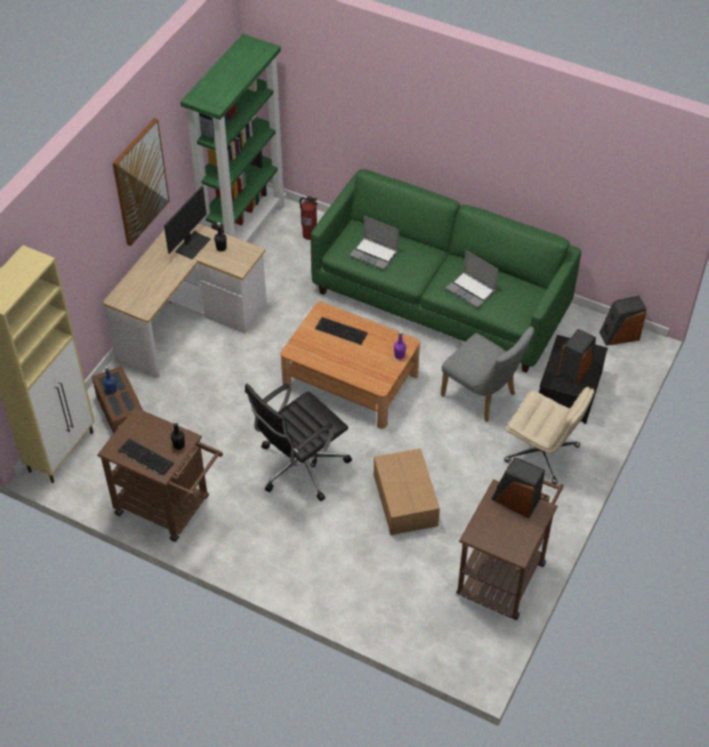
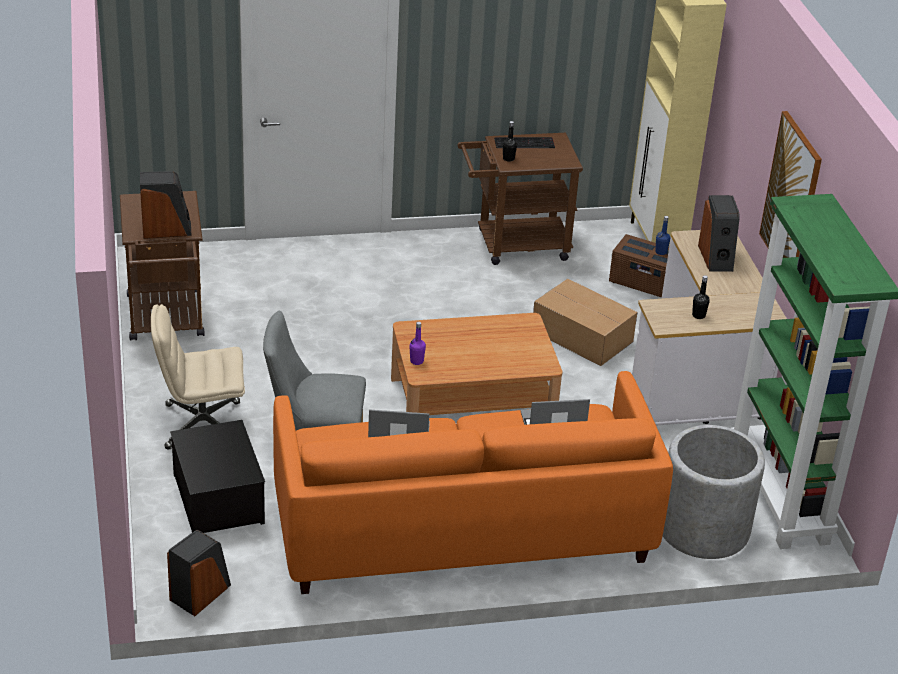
camera: 140 degrees right, 15 degrees down
(192, 244) = (731, 306): monitor -> none
(300, 467) = (437, 315): black office chair -> none
(310, 234) = (703, 529): fire extinguisher -> grey planter
(342, 330) = (502, 357): keyboard -> none
(405, 501) = (310, 331): cardboard box -> cardboard box (581, 335)
(441, 300) = (462, 528): green sofa -> orange sofa
(576, 369) = (212, 453): speaker -> speaker (716, 258)

